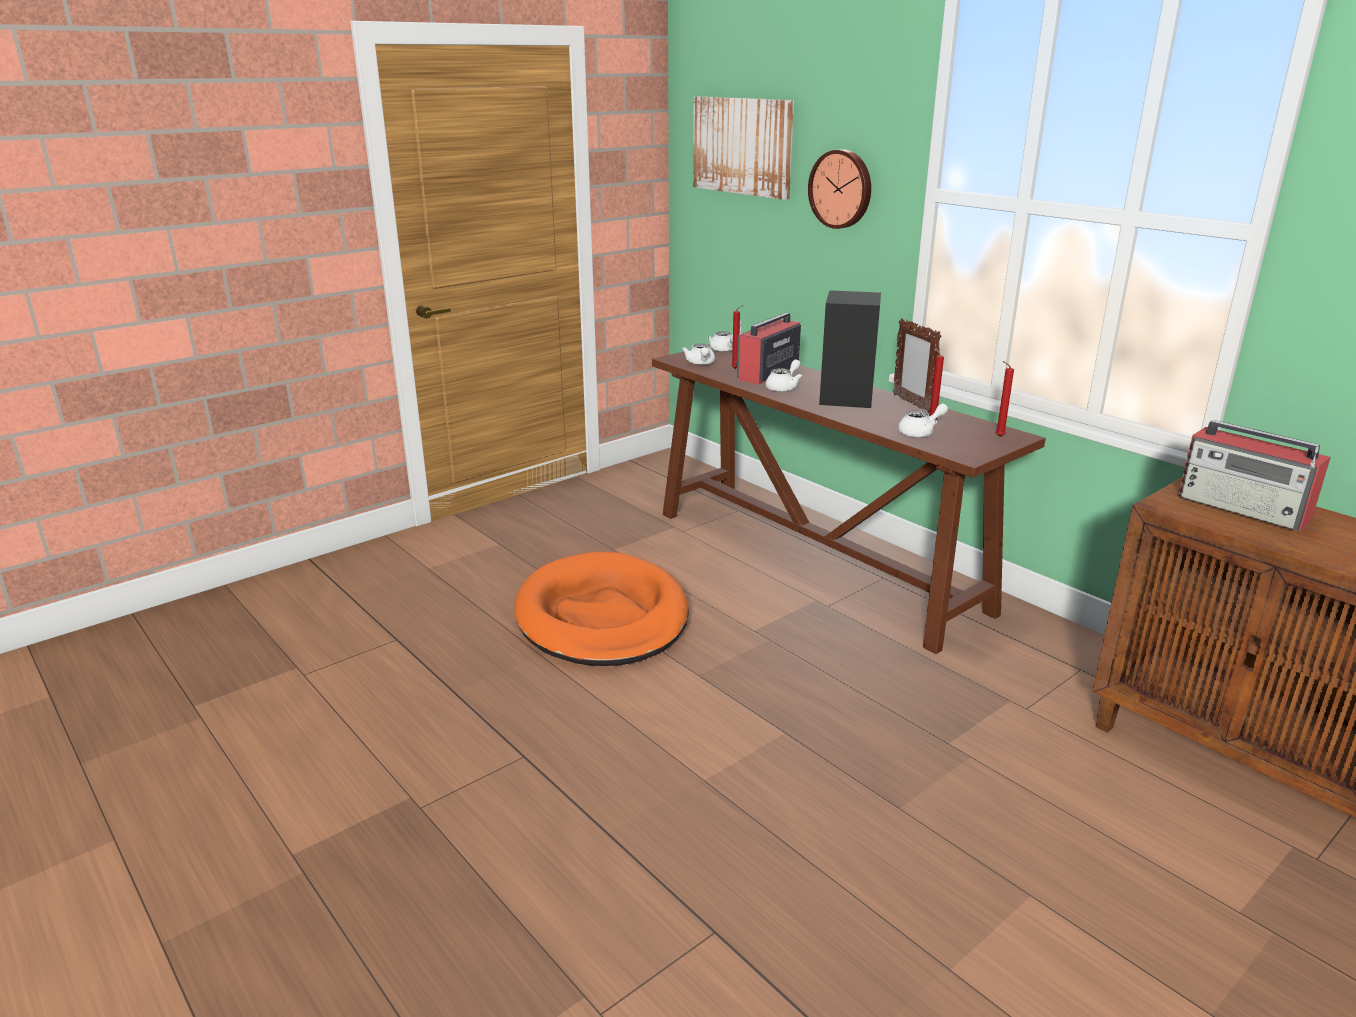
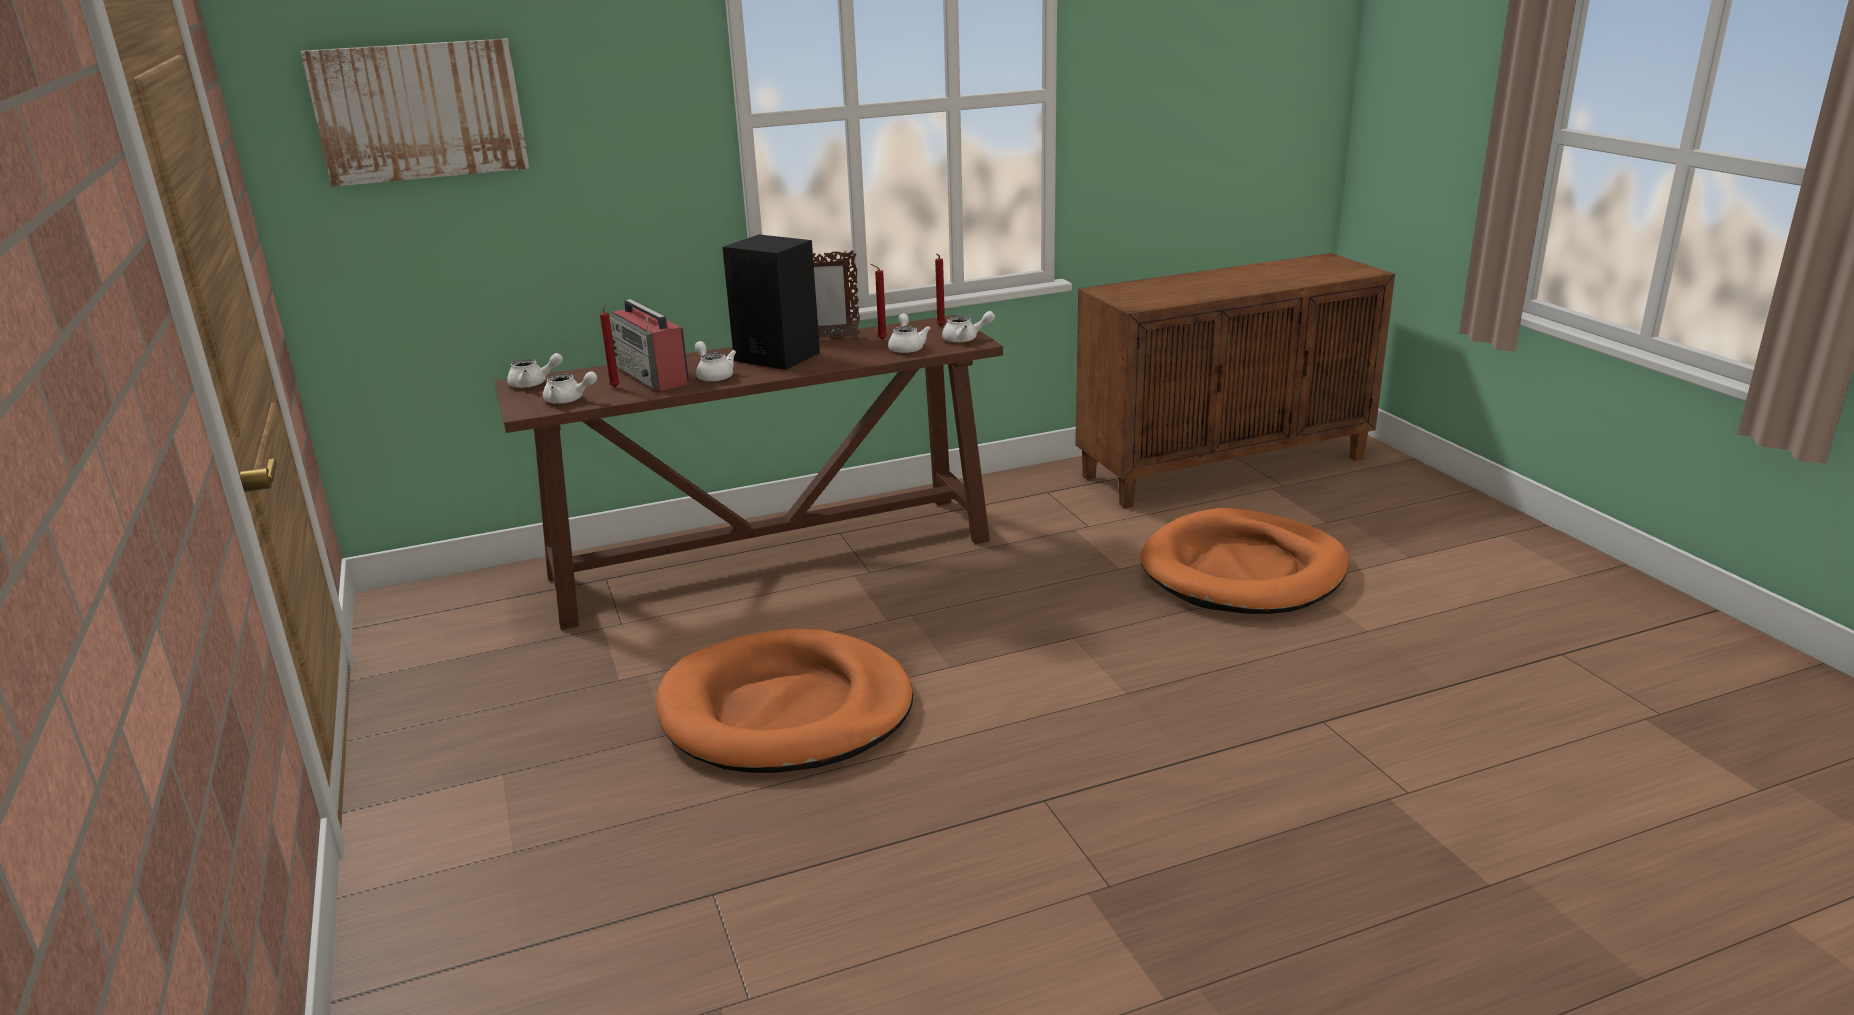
camera: 70 degrees left, 0 degrees up
(841, 189) = (615, 137): wall clock -> none
(972, 451) = (965, 339): none -> white teapot
(1020, 839) = (1243, 571): none -> orange dog bed
(1244, 509) = (1153, 291): radio -> none

